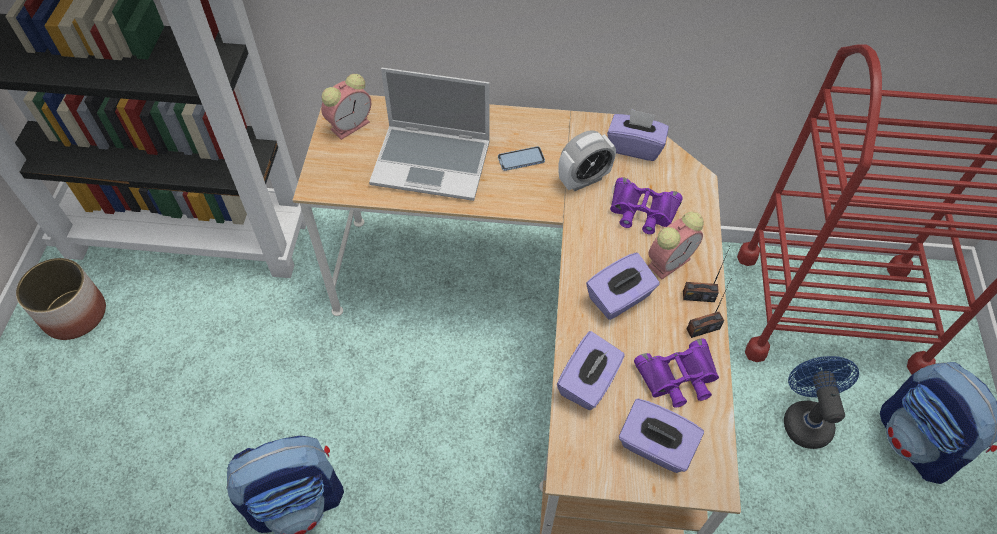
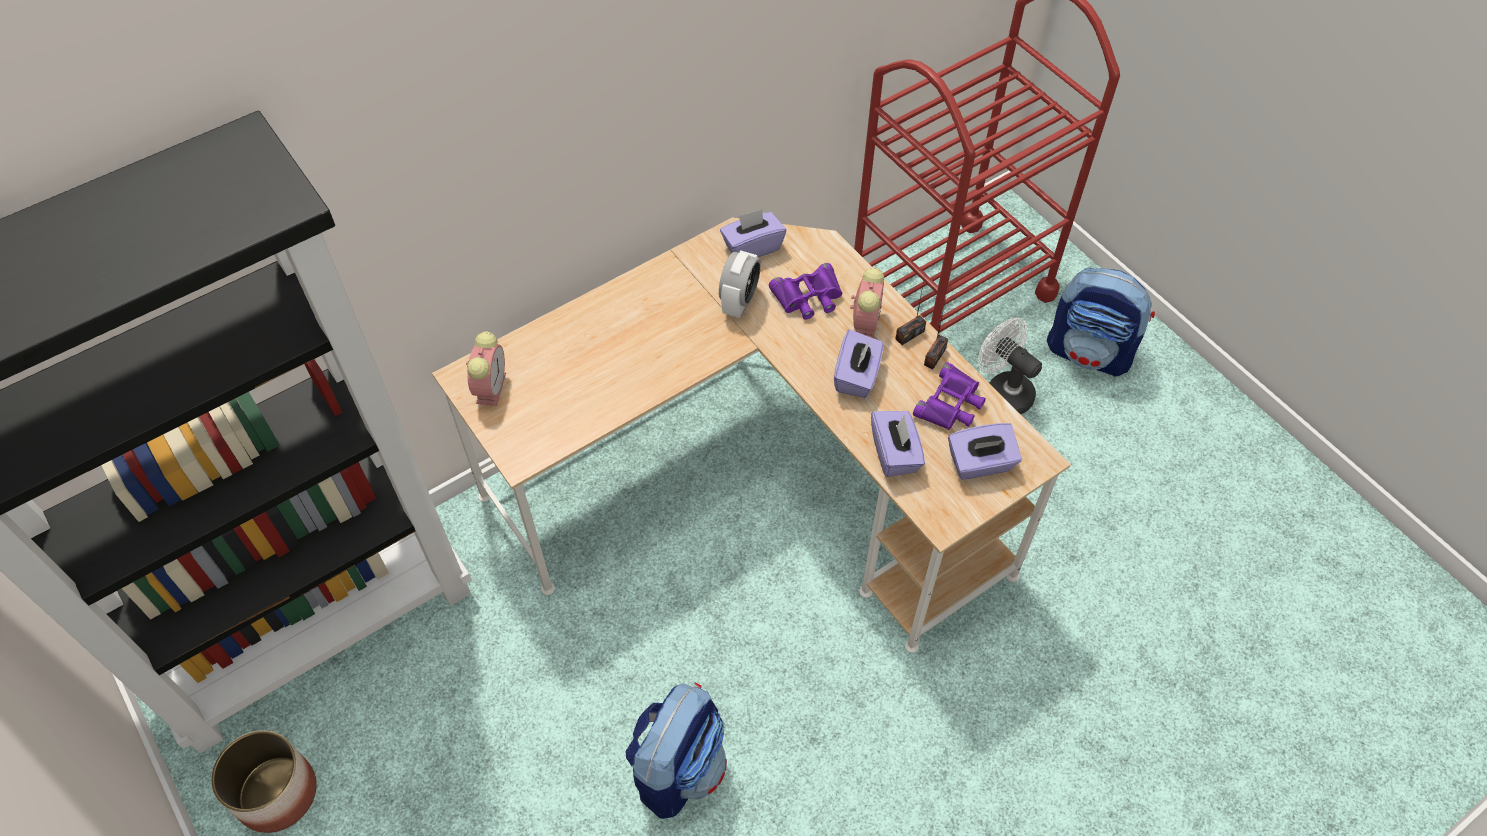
camera: 40 degrees left, 0 degrees up
(433, 163) = (601, 371): laptop -> none
(521, 159) = (672, 318): phone -> none
(805, 418) = (1002, 391): blue fan -> white fan

